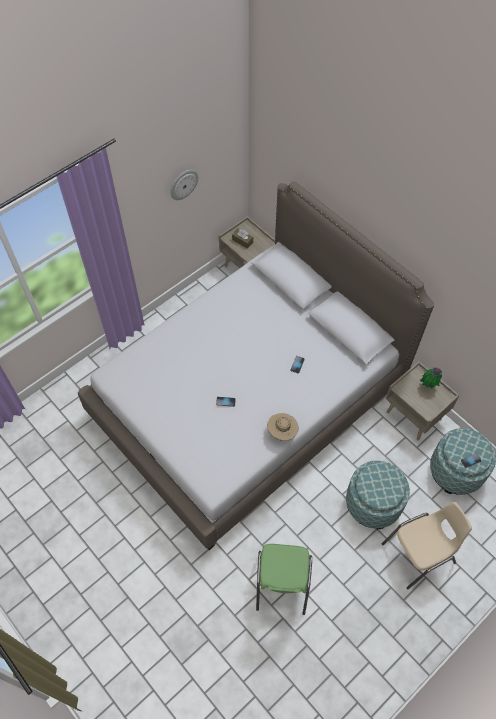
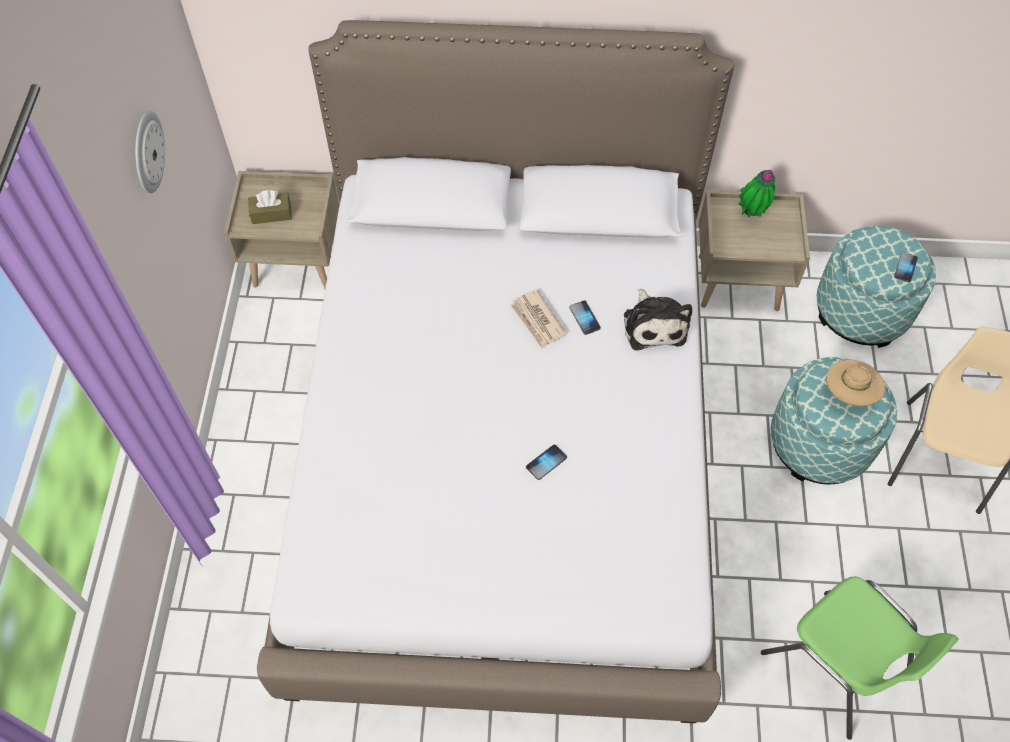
camera: 45 degrees left, 0 degrees up
(279, 351) = (537, 320): none -> newspaper
(282, 431) = (676, 432): beige hat -> beige hat (849, 393)
(320, 388) = (654, 324): none -> plush toy

